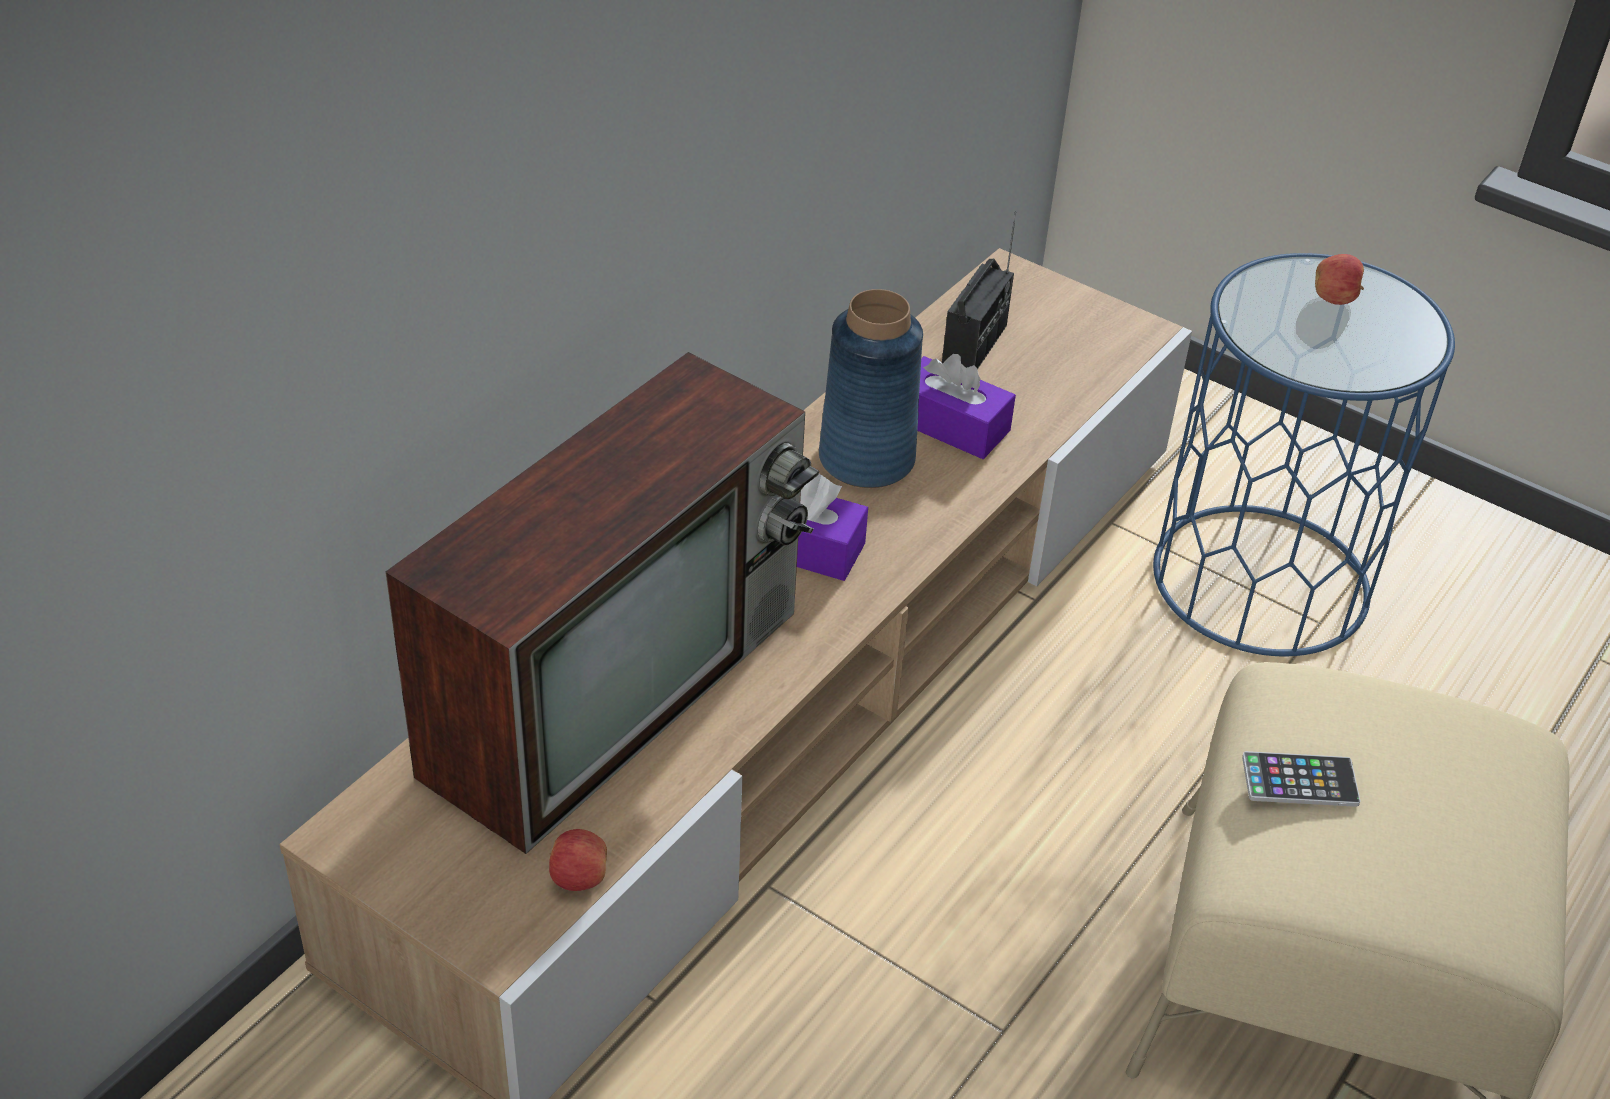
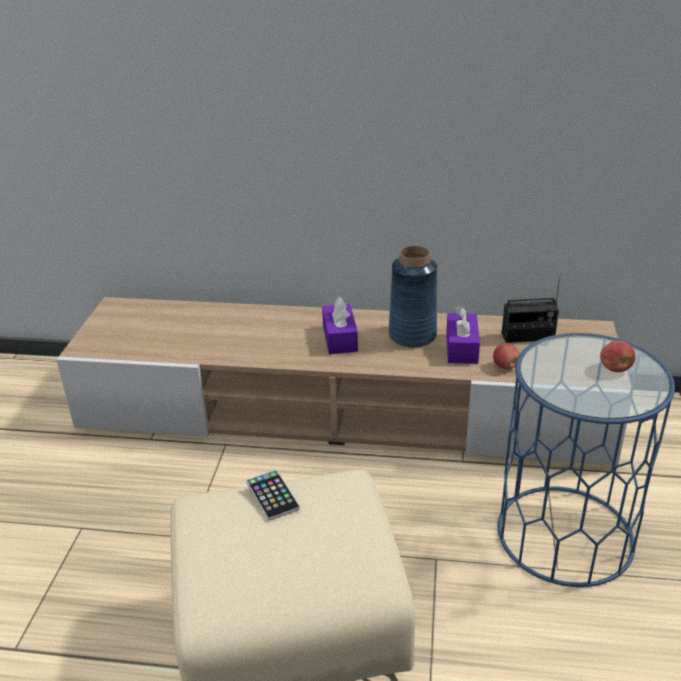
camera: 65 degrees right, 10 degrees down
(578, 878) = (121, 352): apple -> apple (505, 366)
(616, 686) = (223, 327): television -> none

